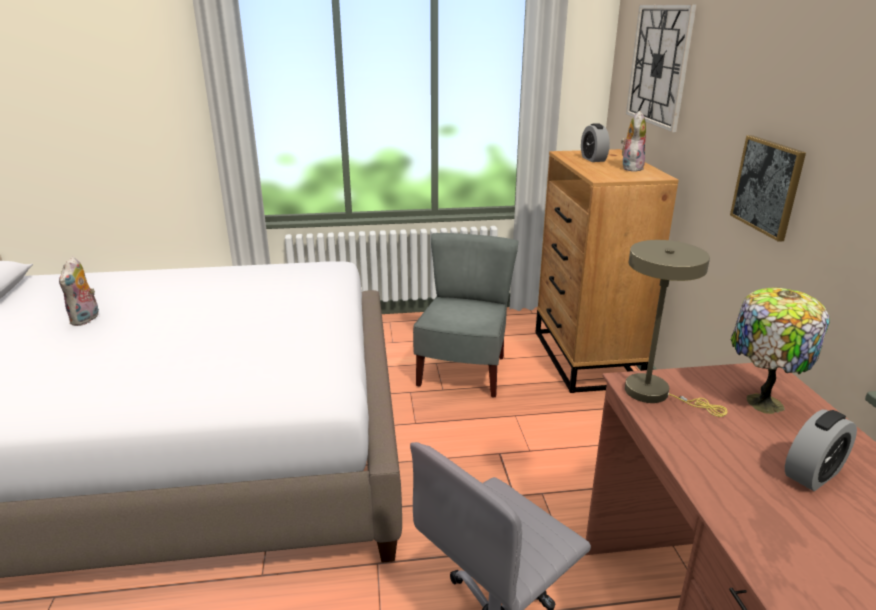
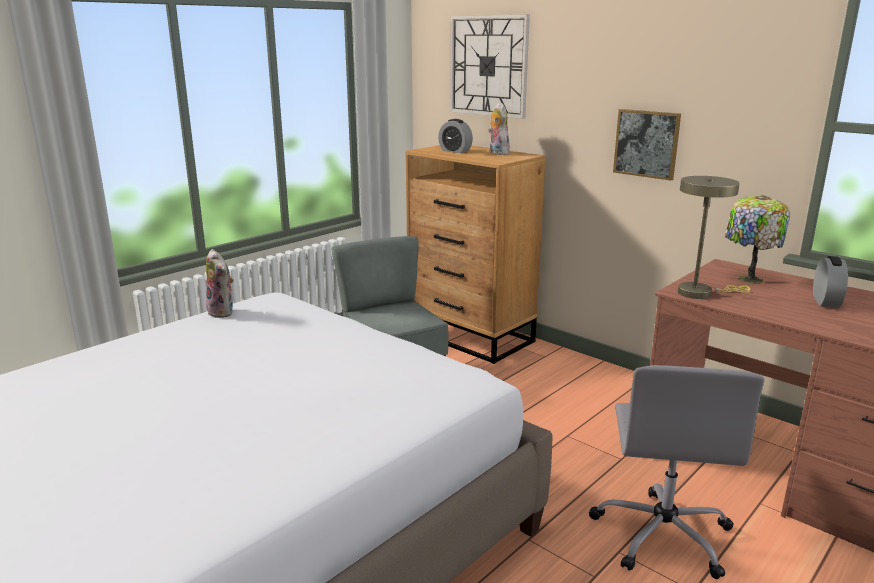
camera: 40 degrees left, 5 degrees down
(86, 319) = (80, 426): plush toy -> plush toy (223, 312)

